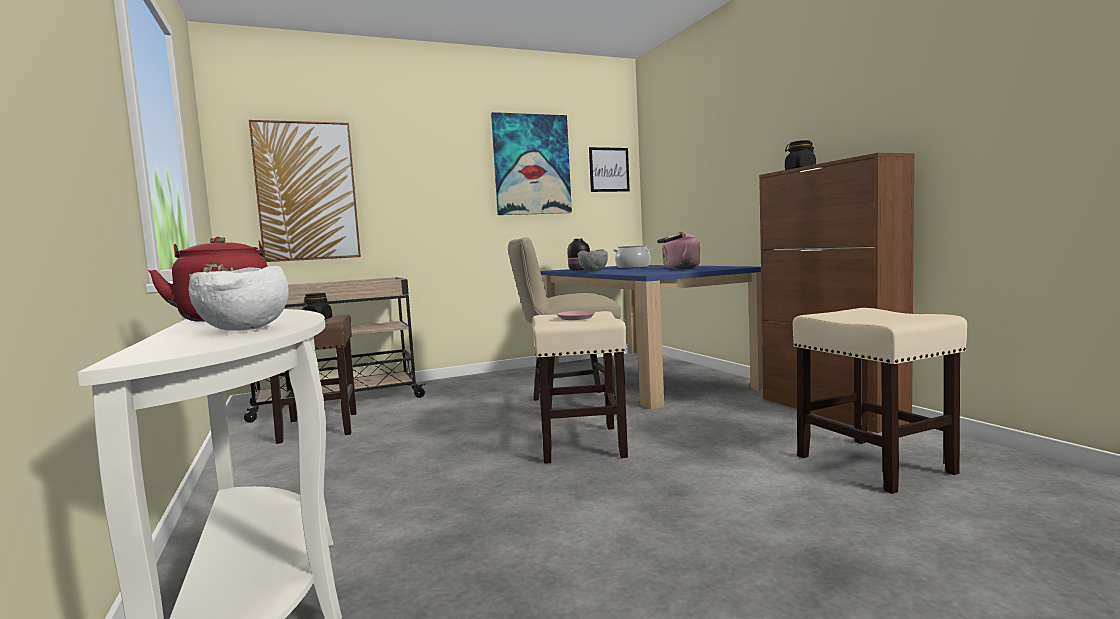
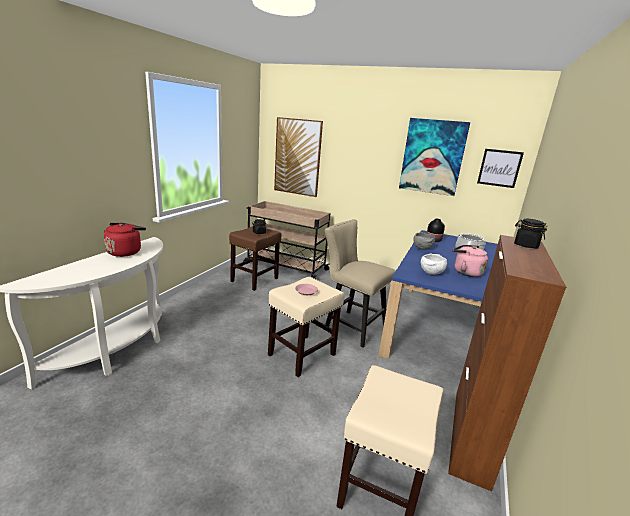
camera: 45 degrees right, 15 degrees up
(245, 330) = (82, 272): white bowl -> white bowl (431, 273)

